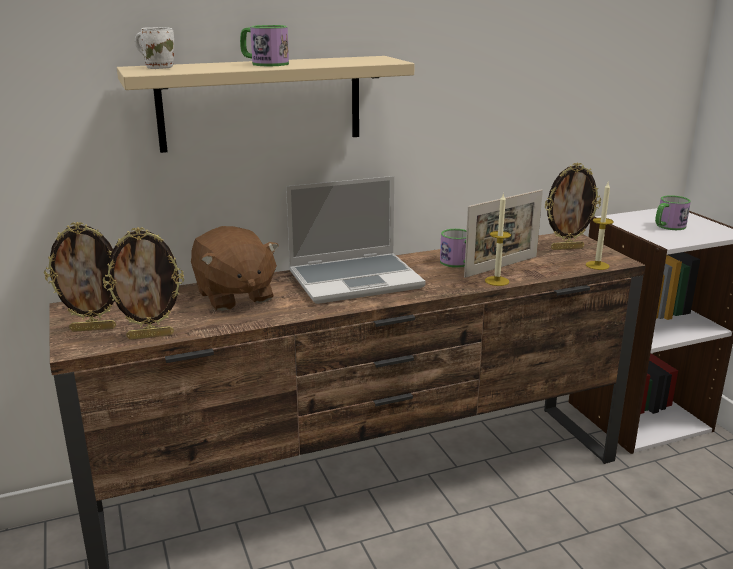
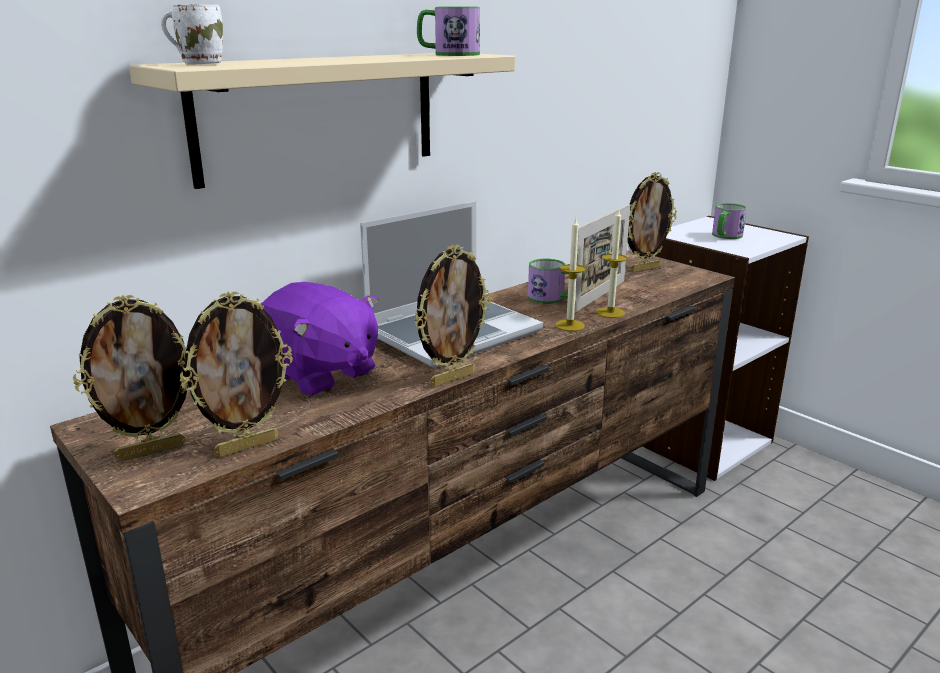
camera: 20 degrees left, 0 degrees up
(234, 296) = (319, 374): brown plush toy -> purple plush toy
(264, 63) = (336, 58): mug -> mug (448, 54)
(323, 313) = (452, 378): none -> picture frame
(597, 265) = (692, 283): candle -> candle (569, 325)

